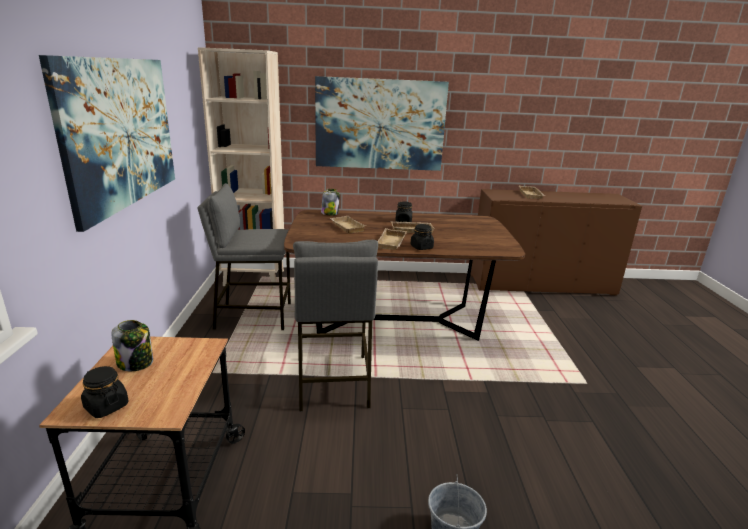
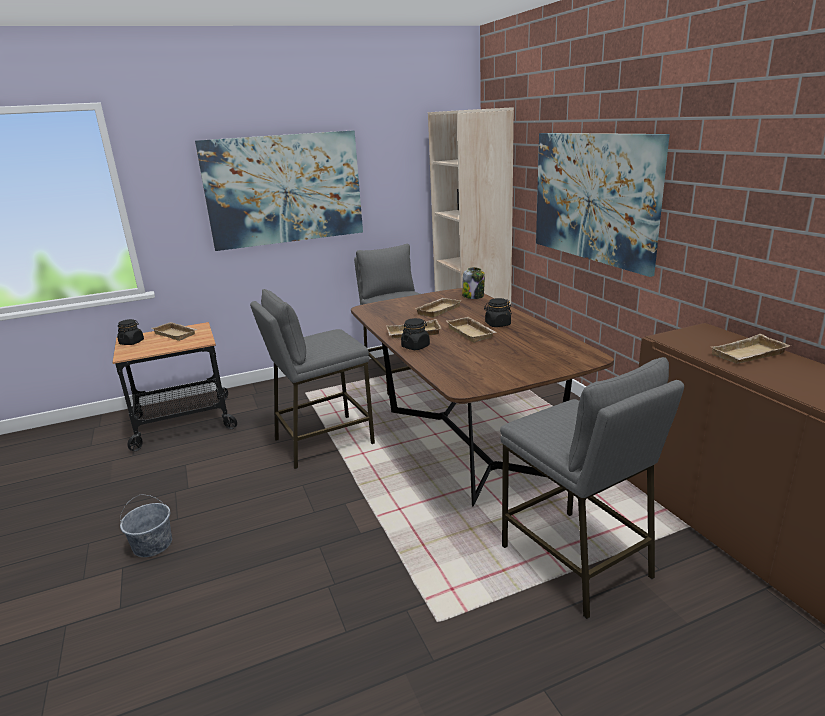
camera: 70 degrees right, 0 degrees up
(136, 363) = (177, 334): jar -> beige tray
(543, 328) = (575, 561): none -> grey stool

